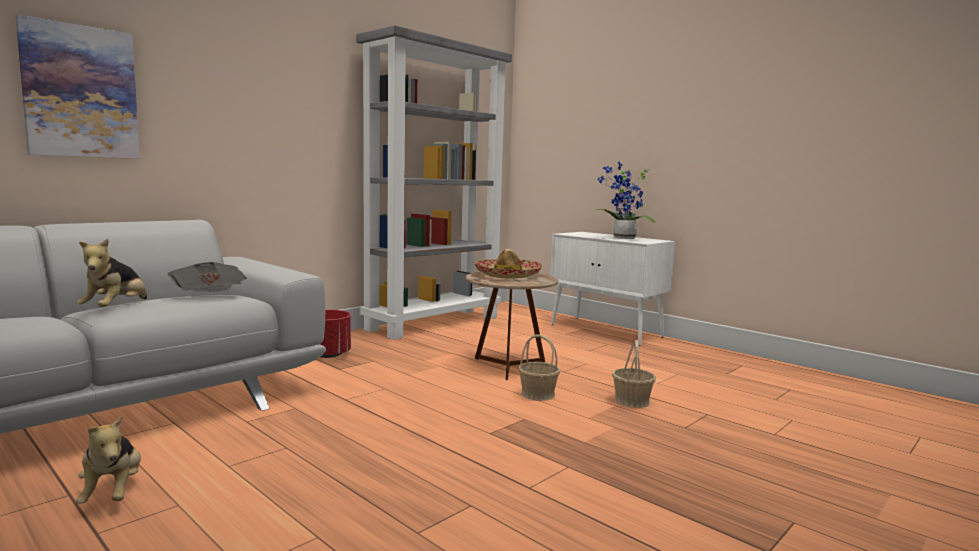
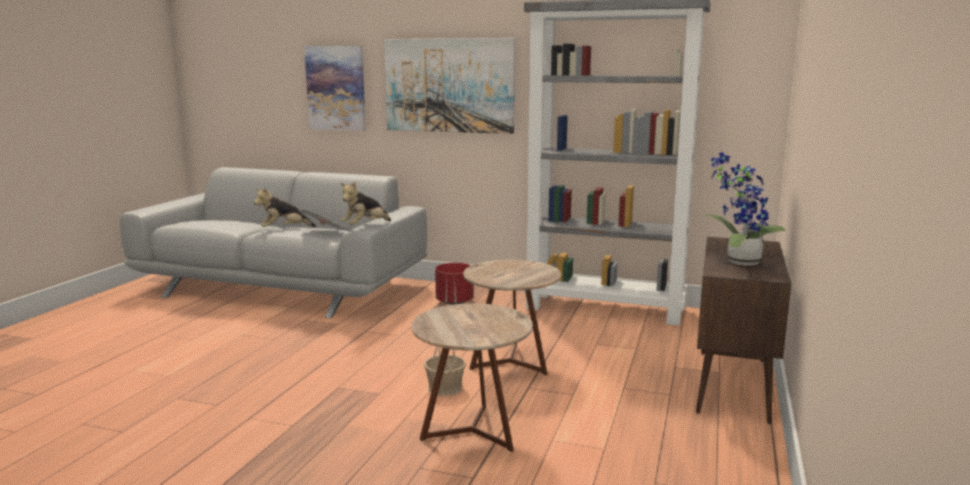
camera: 65 degrees right, 5 degrees up
(113, 493) = (200, 324): plush toy -> plush toy (365, 226)
(260, 105) = (449, 85): none -> picture
(507, 275) = (518, 269): hat -> none
(607, 331) = (732, 386): white cabinet -> brown cabinet
(632, 401) = (472, 432): basket -> brown side table

